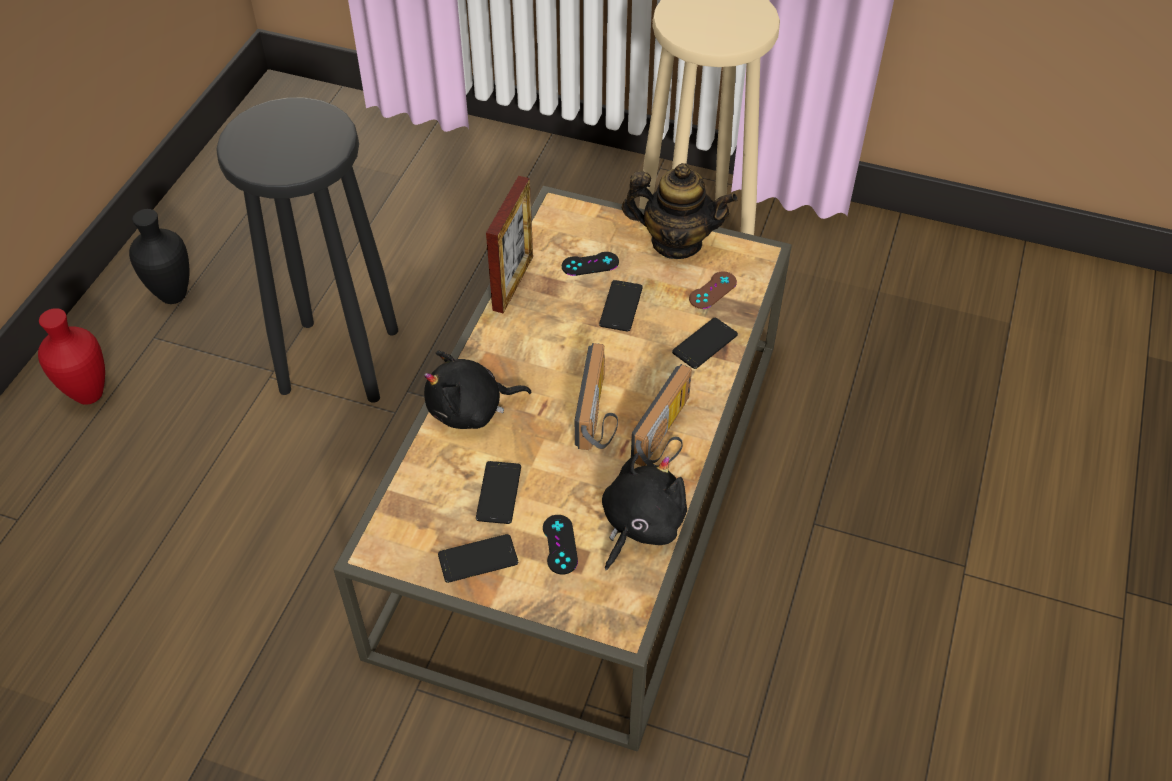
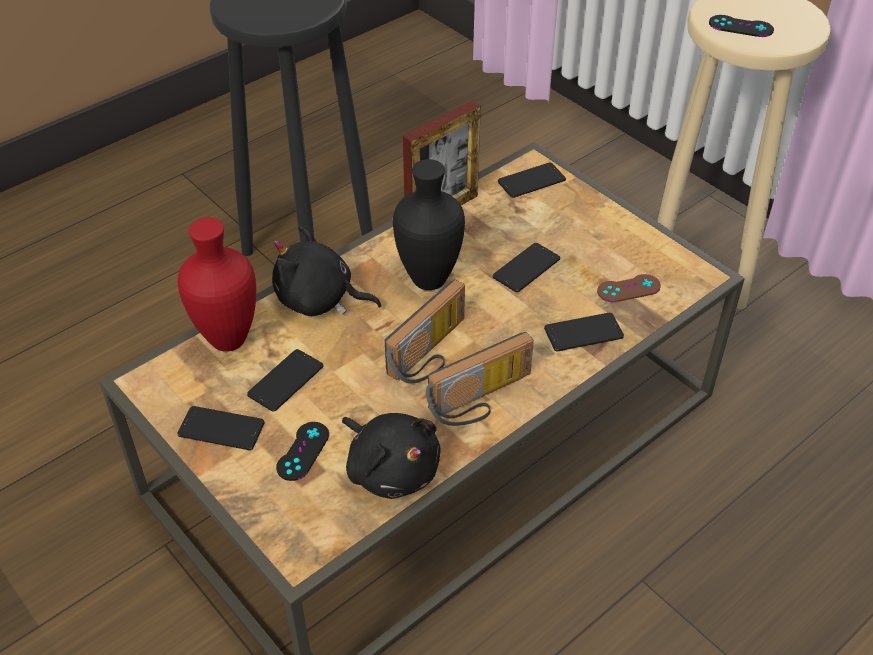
camera: 30 degrees right, 5 degrees down
(91, 395) = (105, 197): red vase -> red vase (230, 341)
(174, 297) = (219, 149): black vase -> black vase (429, 282)
(568, 224) = (531, 181): none -> phone
(590, 264) = (525, 221): black game controller -> black game controller (741, 26)
(640, 525) = (391, 469): black plush toy -> black plush toy turned 75 degrees clockwise
(676, 242) = (624, 233): teapot -> none

